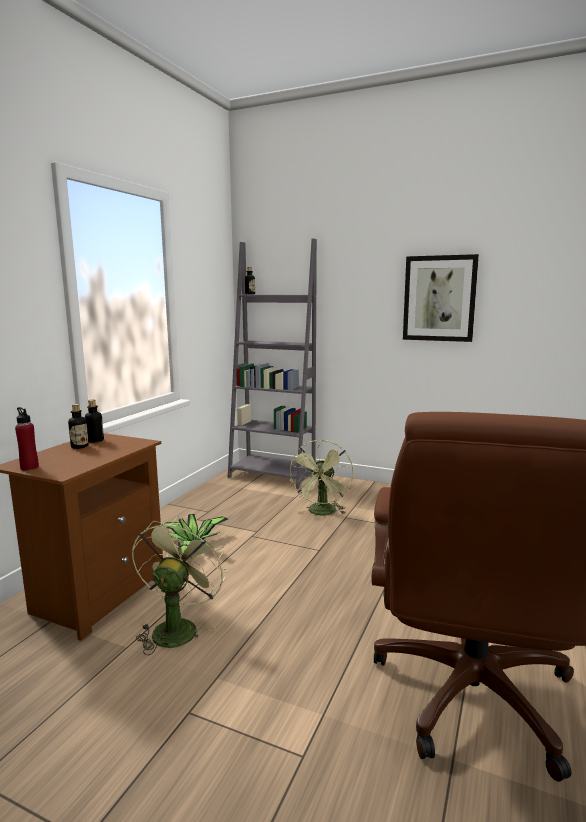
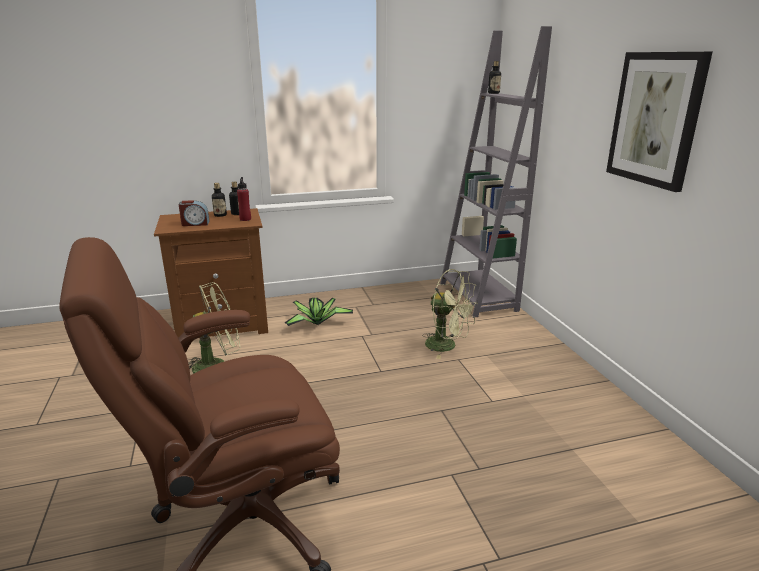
camera: 50 degrees right, 10 degrees up
(29, 467) = (168, 220): red bottle -> red bottle (245, 219)
(80, 459) = (195, 224): none -> alarm clock
(322, 513) = (447, 346): green fan -> green fan turned 120 degrees counterclockwise

